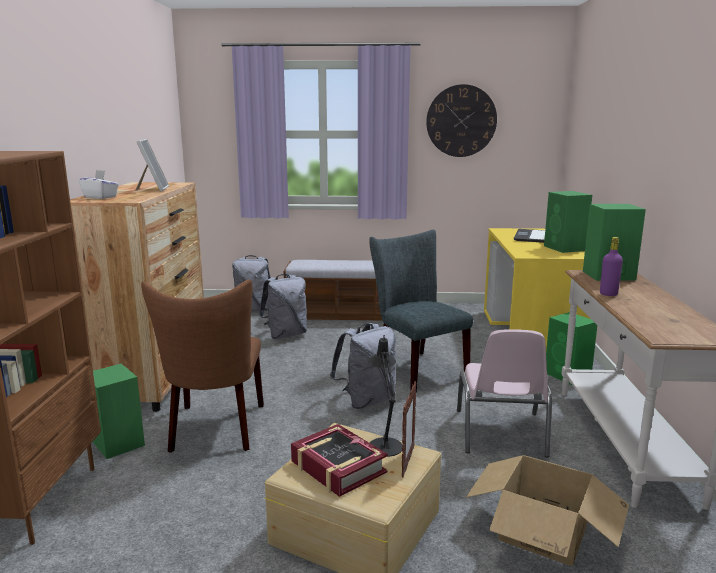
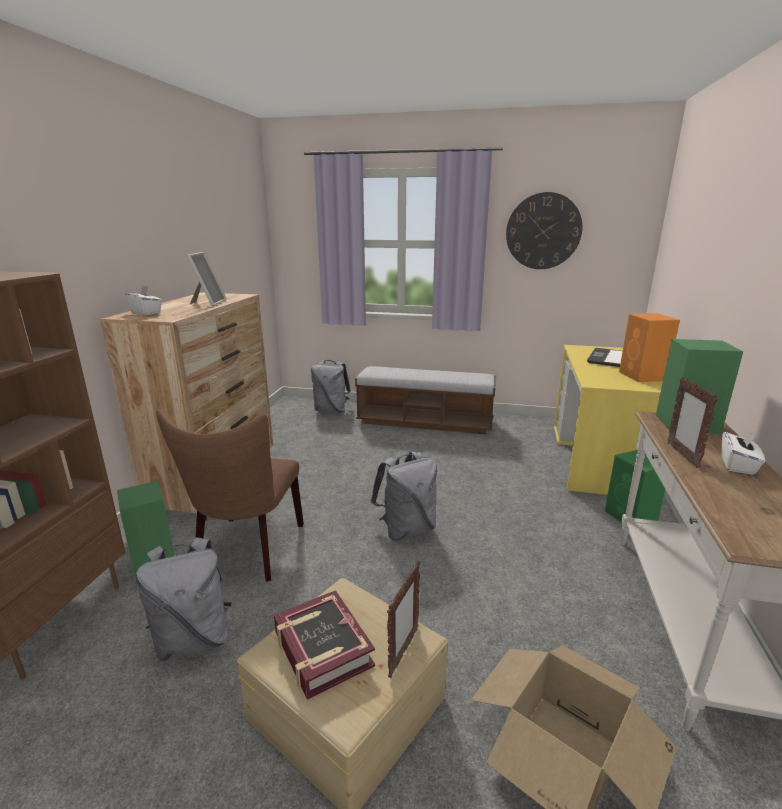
camera: 10 degrees right, 5 degrees up
(286, 335) = (351, 441): grey backpack -> grey backpack (194, 639)
(384, 444) = (386, 618): black table lamp -> none
(415, 368) = (466, 493): grey chair -> none
(500, 433) = (540, 591): pink chair -> none
(565, 248) = (642, 376): green speaker -> orange speaker
(608, 294) = (682, 455): purple bottle -> picture frame
(651, 297) = (737, 465): none -> white tissue box

